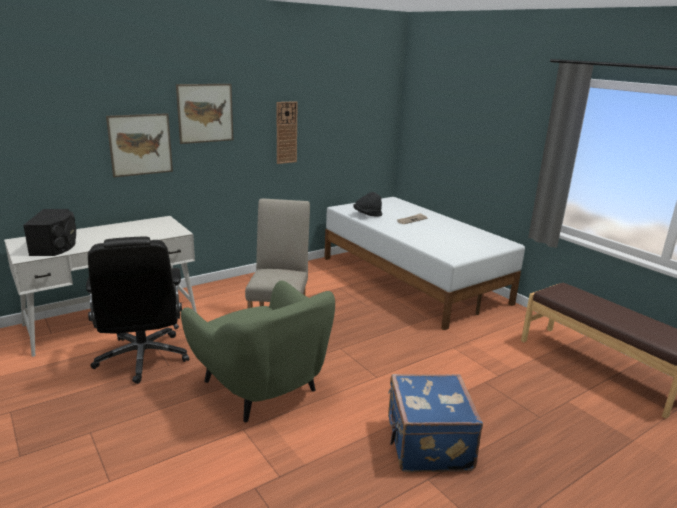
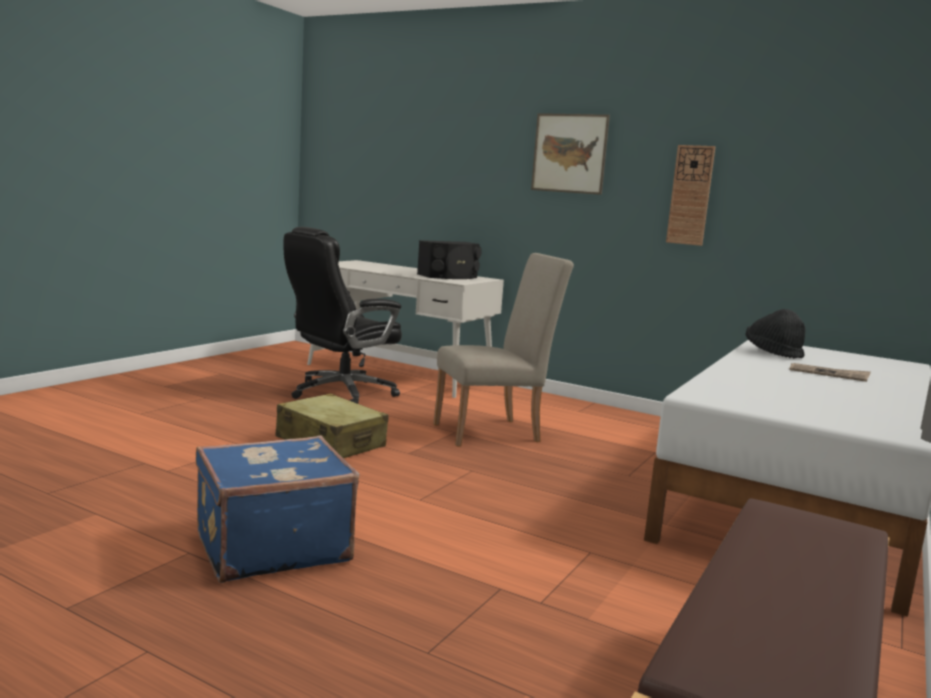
camera: 65 degrees right, 10 degrees down
(56, 246) = (361, 266): black speaker -> black speaker (449, 276)
(140, 144) = (488, 184): picture -> none
(261, 388) = (331, 443): green armchair -> beige suitcase

